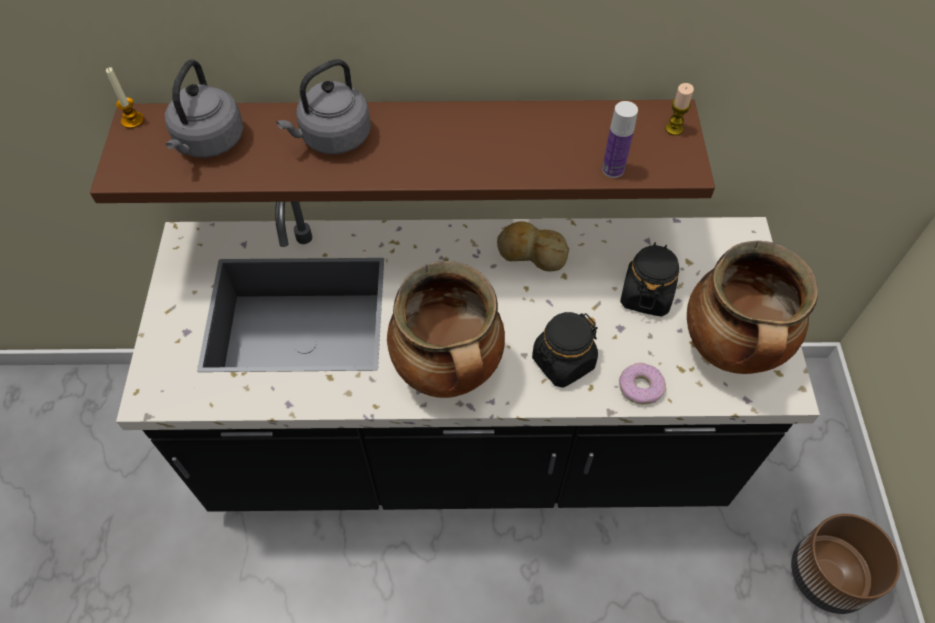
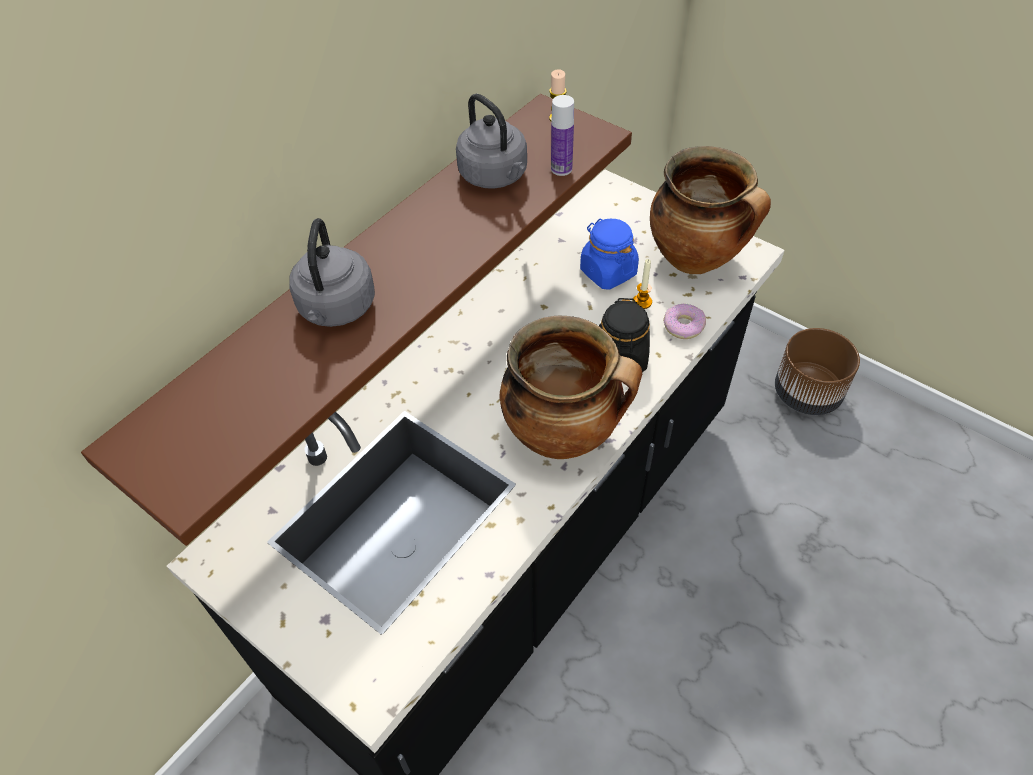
camera: 50 degrees left, 5 degrees down
(132, 120) = (123, 449): candle -> candle (642, 302)
(209, 143) = (232, 401): grey kettle -> grey kettle (495, 176)
(531, 253) = (502, 311): bread -> none
(646, 295) = (607, 272): black jar -> blue jar

